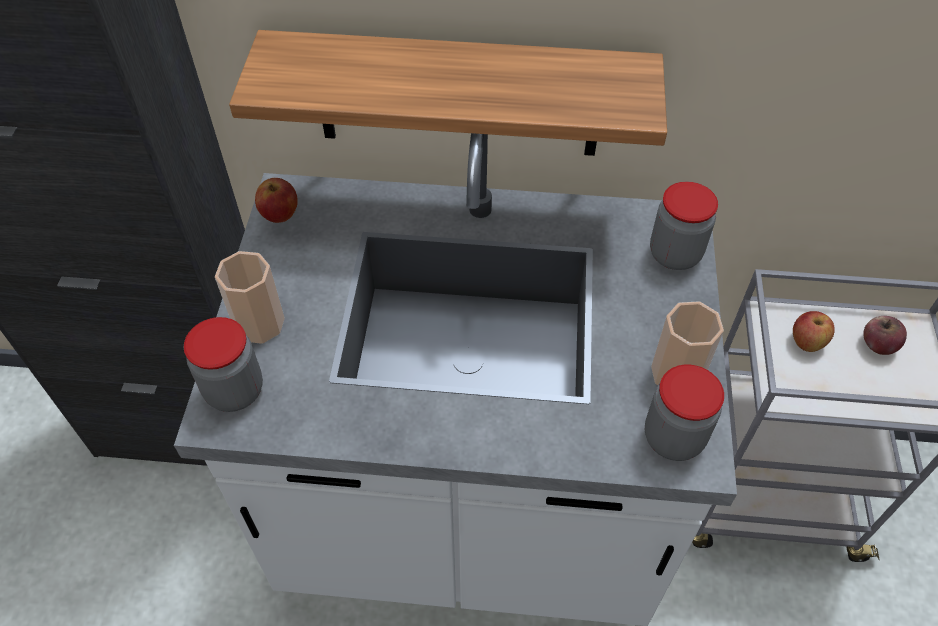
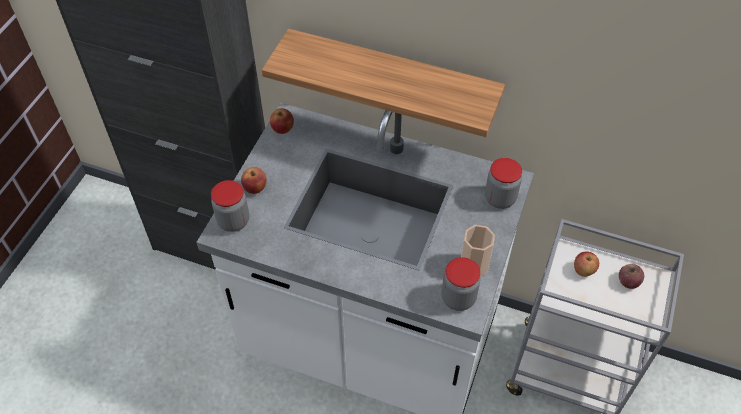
camera: 15 degrees right, 0 degrees up
(259, 323) = (255, 188): cup -> apple

